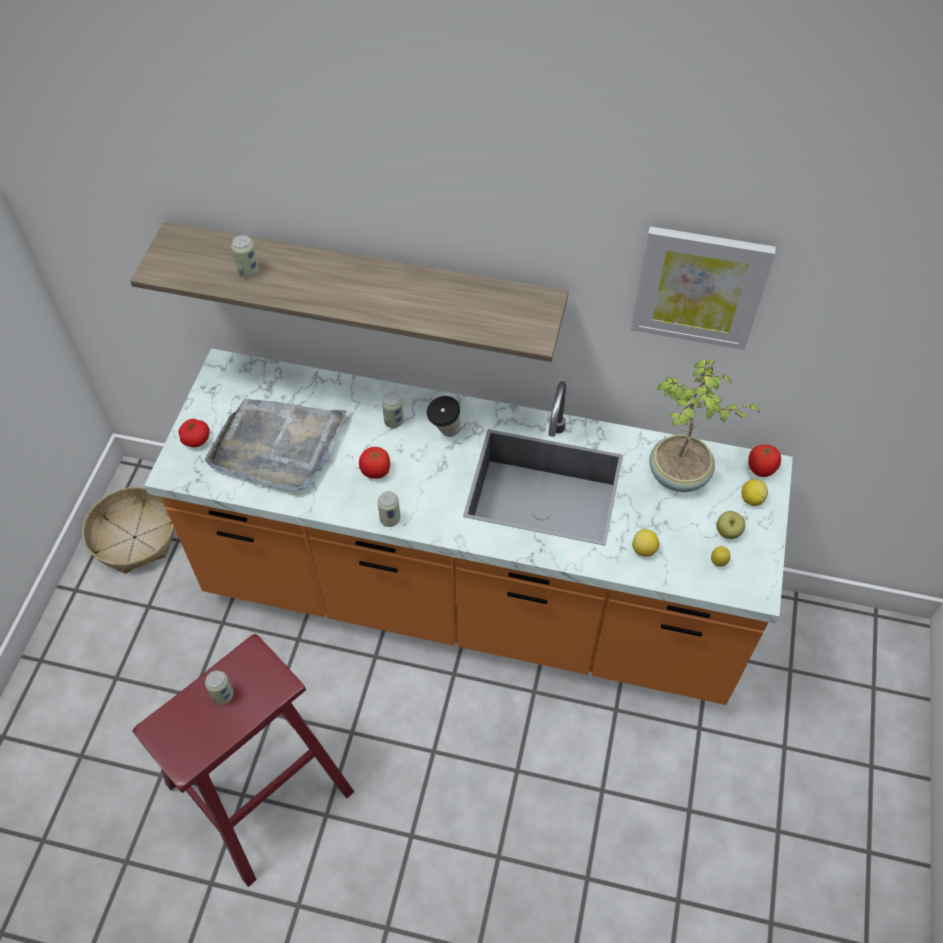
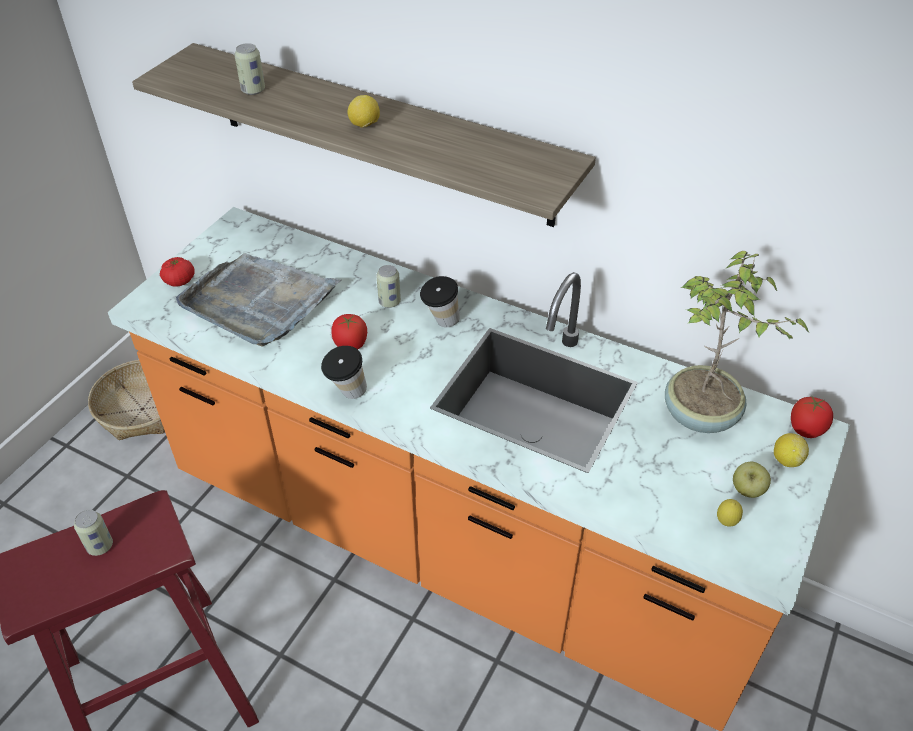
camera: 15 degrees right, 10 degrees down
(390, 519) = (347, 394): can -> cup
(644, 549) = (635, 487): lemon -> lemon (365, 126)
(699, 287) = (752, 160): picture -> none

